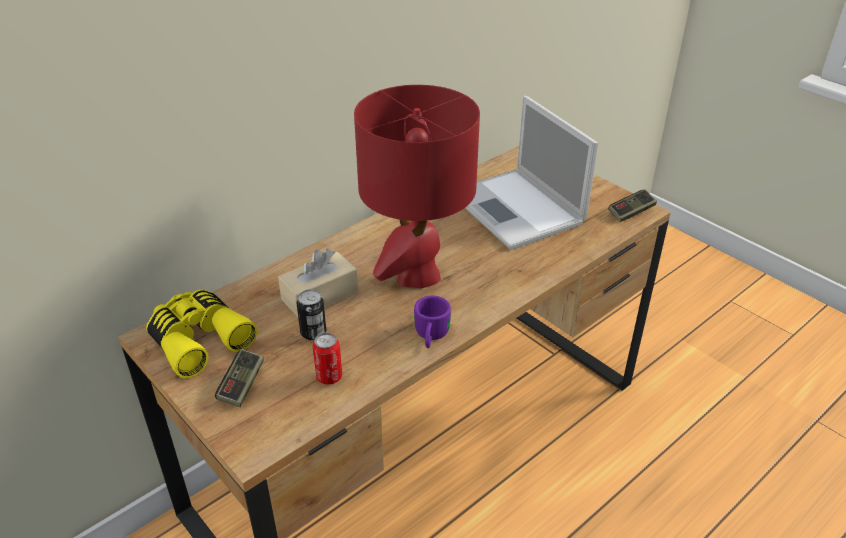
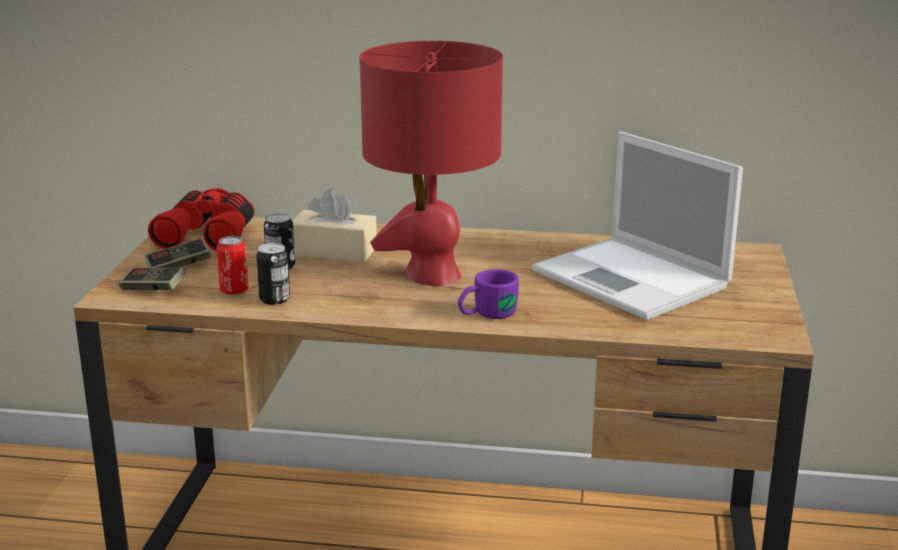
camera: 50 degrees right, 15 degrees down
(198, 339) = (209, 234): yellow binoculars -> red binoculars
(369, 364) = (274, 299): none -> can
(430, 337) = (351, 309): purple mug -> purple mug (486, 314)
(517, 210) = (633, 279): laptop -> laptop turned 60 degrees counterclockwise
(631, 212) = (758, 333): game controller -> game controller (153, 289)

